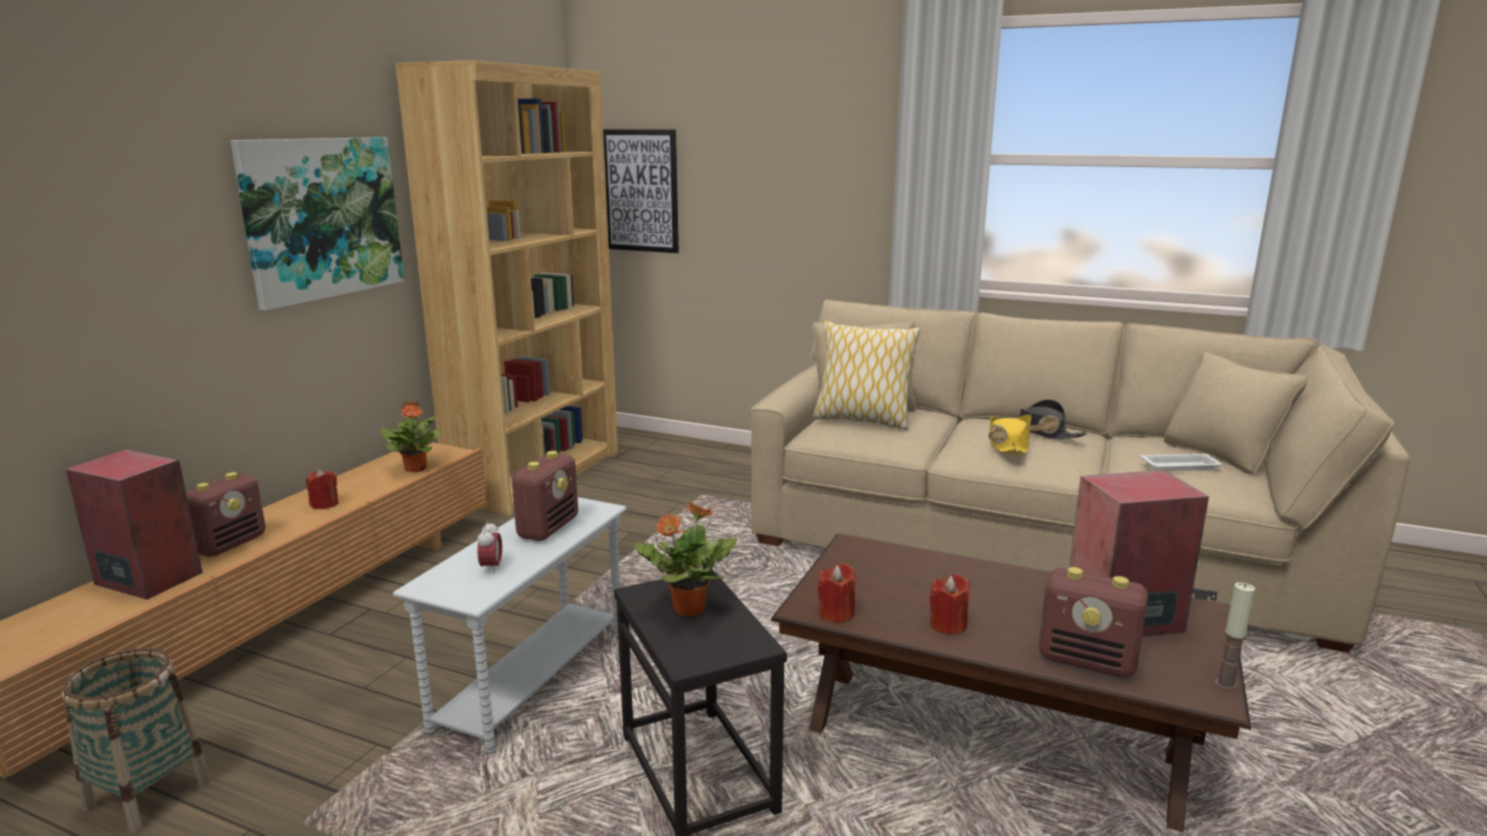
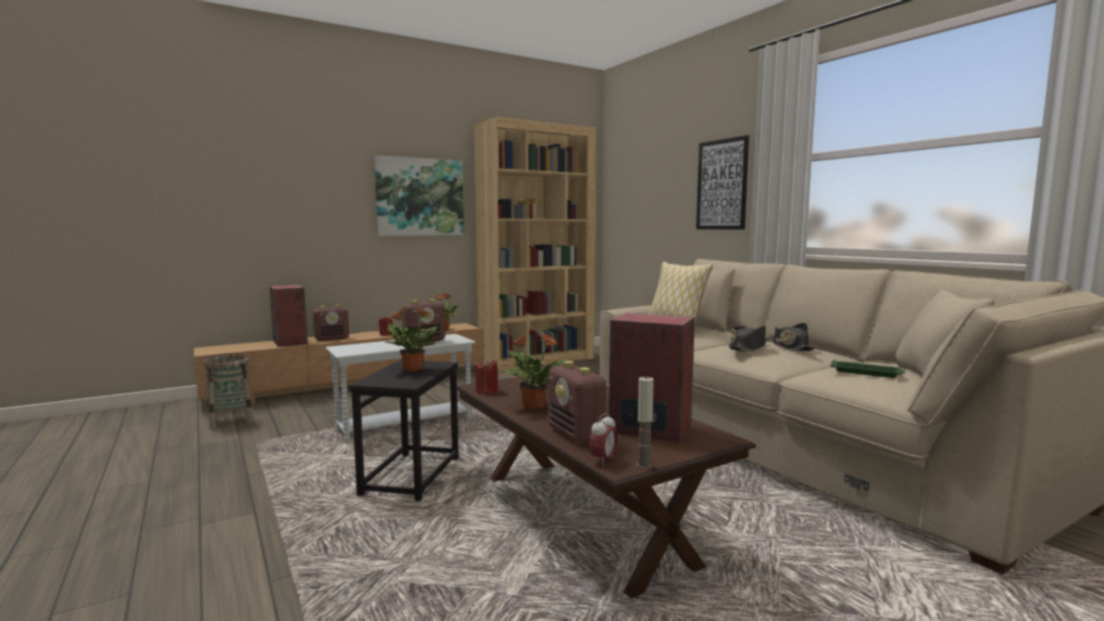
camera: 35 degrees right, 10 degrees down
(491, 568) = (373, 347): alarm clock -> alarm clock (603, 461)
(640, 191) = (629, 200): picture -> picture (722, 184)
(948, 625) = (533, 406): red candle -> potted plant
(1008, 445) = (748, 348): yellow hat -> black hat
(1181, 466) = (866, 373): white tray -> green tray

